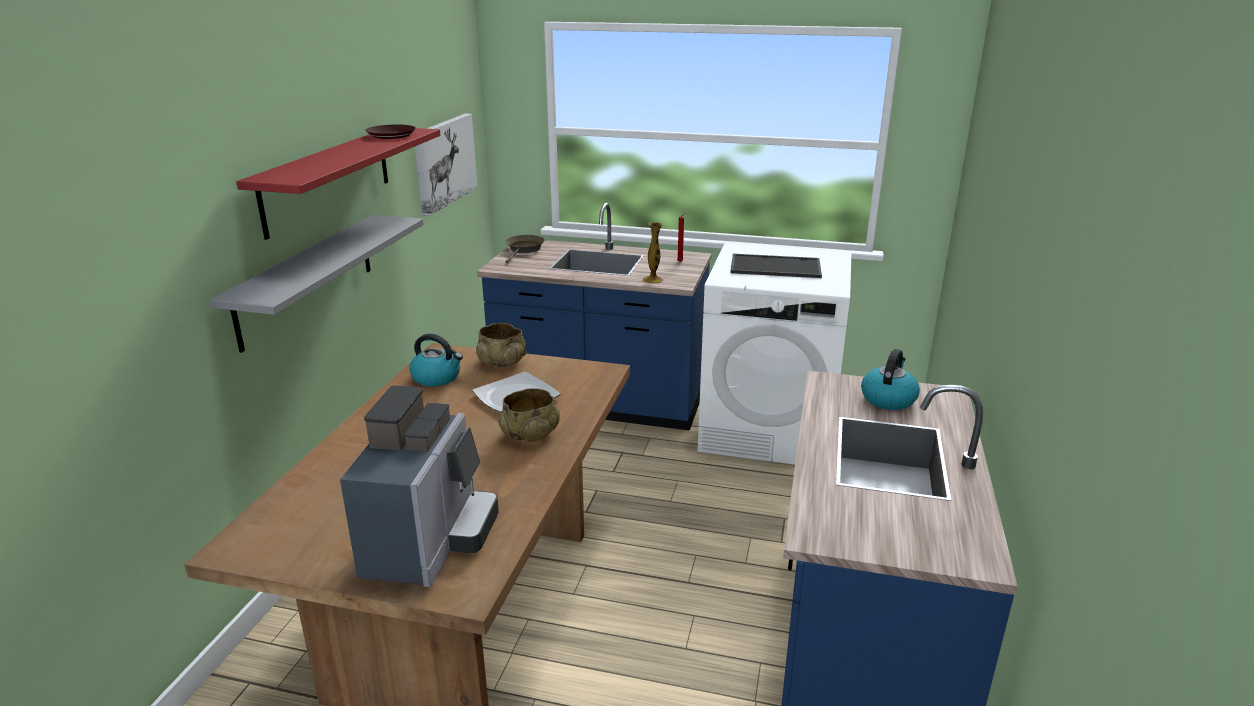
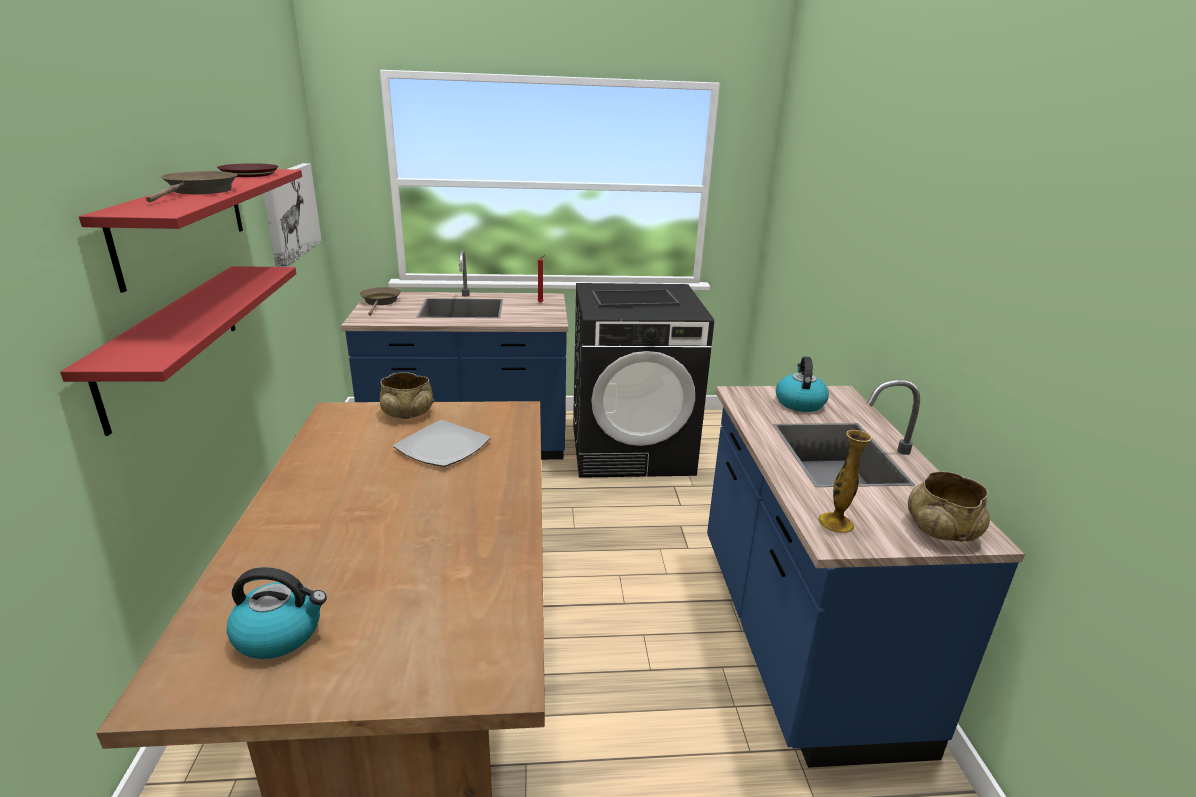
camera: 20 degrees left, 0 degrees up
(307, 279) = (172, 341): grey shelf -> red shelf
(336, 156) = (199, 191): none -> brown frying pan
(430, 541) = (429, 626): coffee machine -> none
(437, 377) = (343, 438): kettle -> kettle (280, 633)
(530, 434) = (479, 484): beige bowl -> beige bowl (942, 530)
(652, 280) = (525, 320): vase -> vase (835, 523)
(769, 430) = (632, 449): white washing machine -> black washing machine

